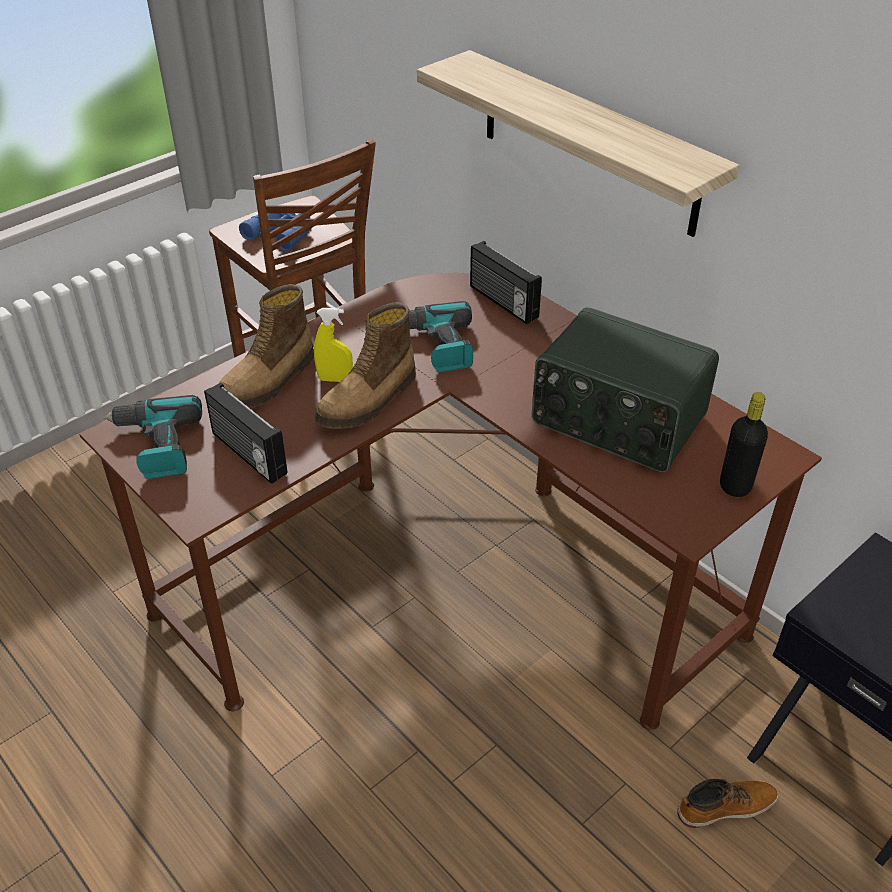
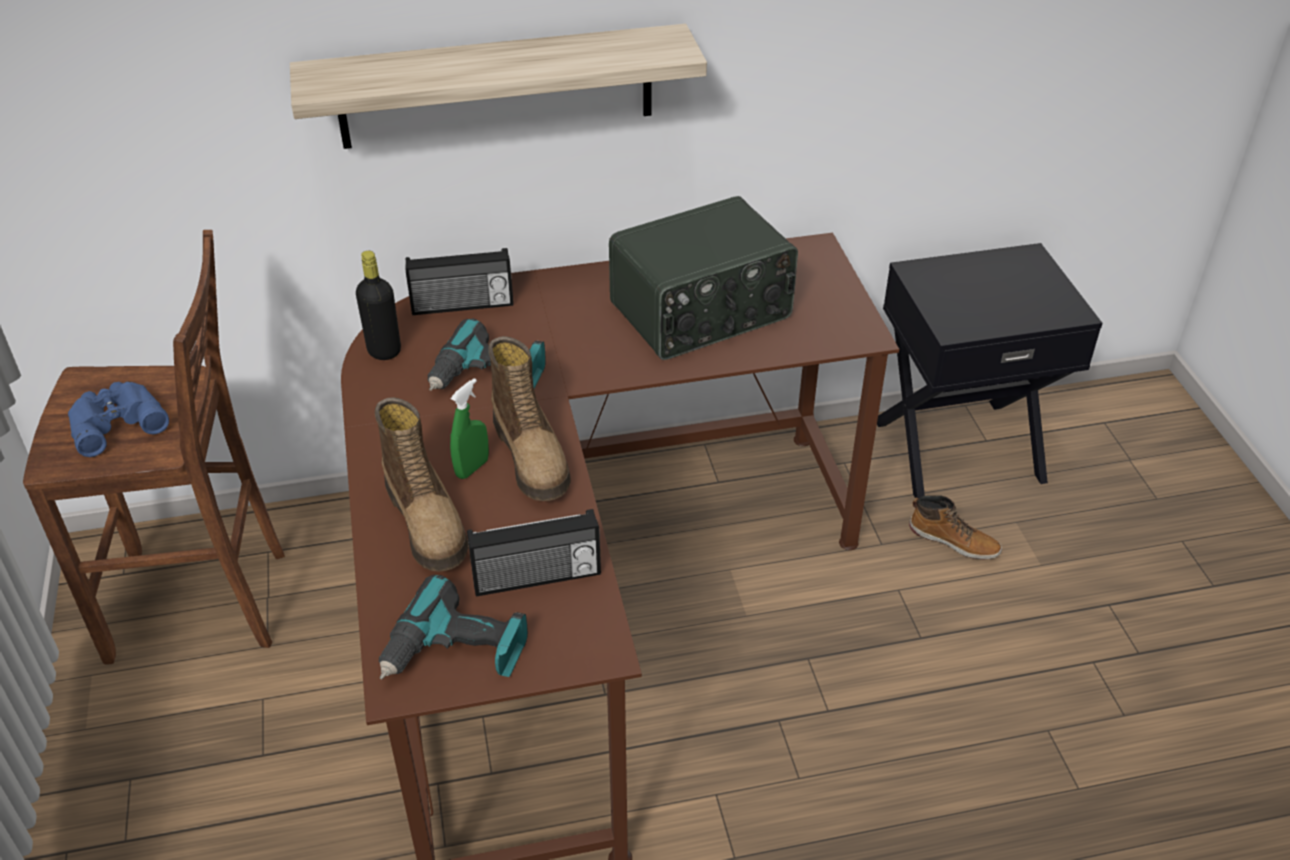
camera: 60 degrees left, 0 degrees up
(335, 379) = (472, 468): yellow spray bottle -> green spray bottle
(725, 806) = (954, 540): boot -> boot turned 105 degrees clockwise
(735, 486) = (832, 288): black bottle -> black bottle (384, 351)

